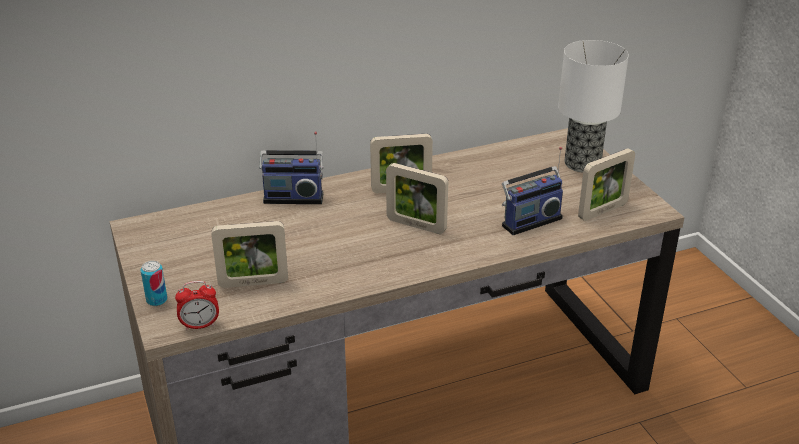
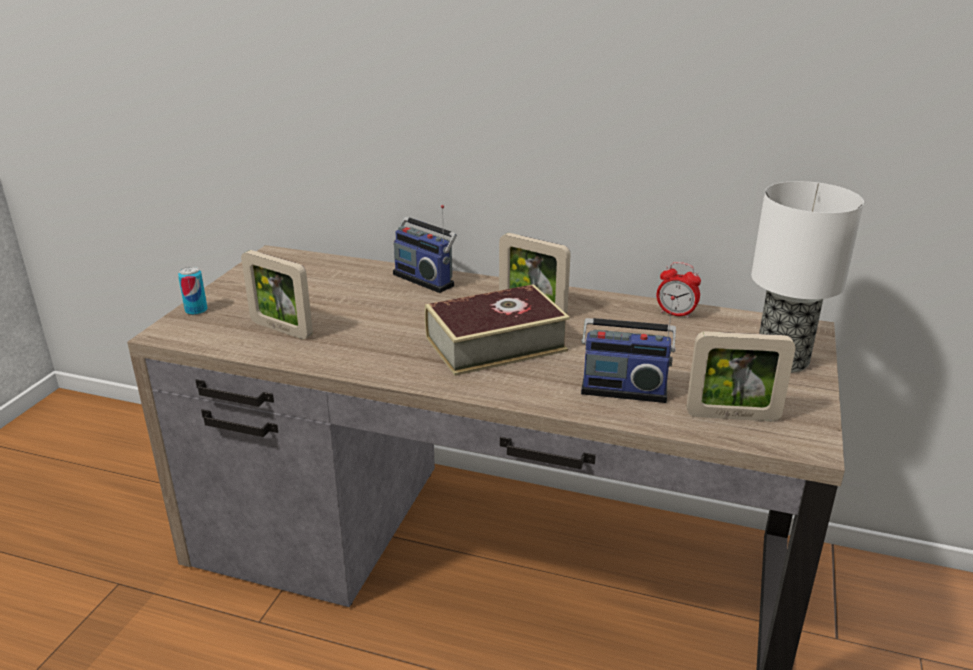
camera: 40 degrees right, 5 degrees down
(200, 325) = (190, 342): alarm clock -> alarm clock (676, 314)
(416, 225) = (495, 344): picture frame -> book

